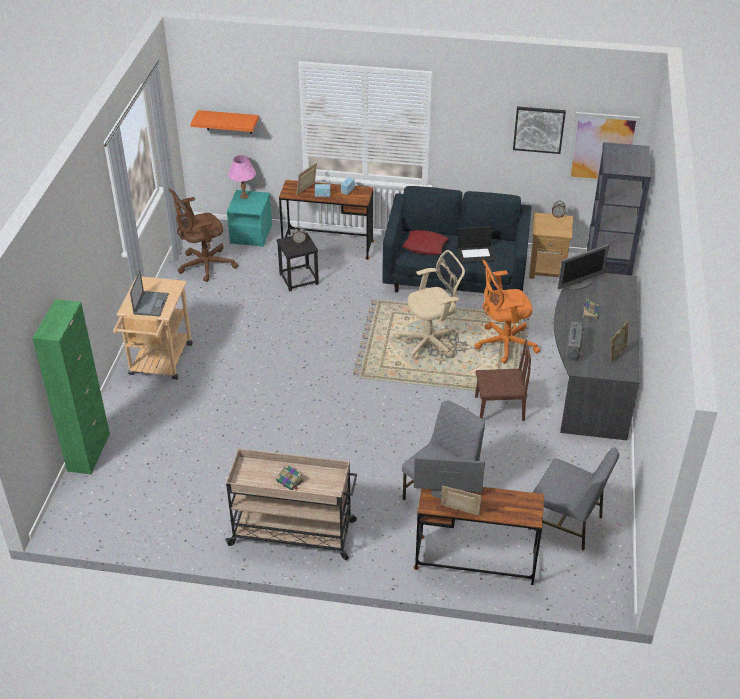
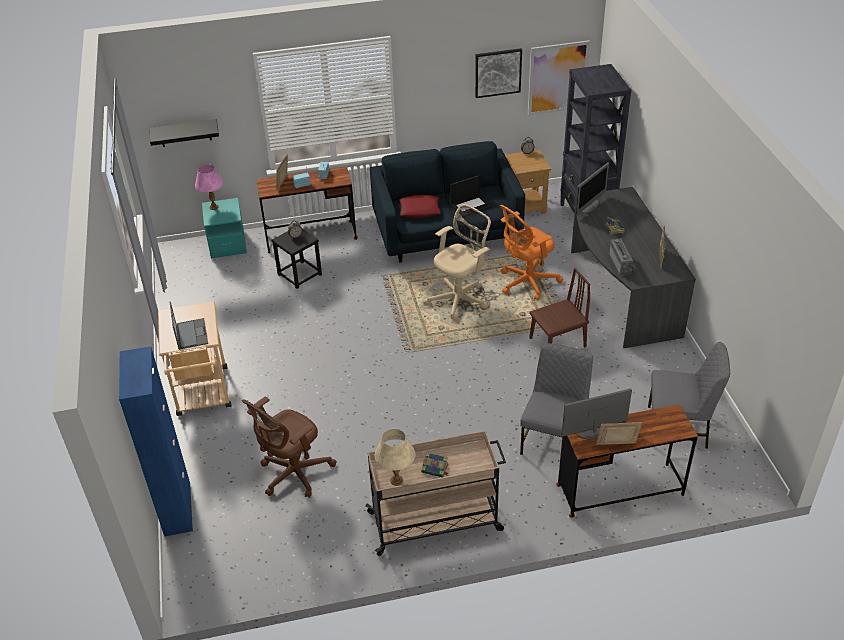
camera: 20 degrees left, 0 degrees up
(89, 452) = (177, 509): green cabinet -> blue cabinet
(204, 265) = (196, 287): brown office chair -> brown office chair (293, 474)
(228, 122) = (185, 133): orange shelf -> black shelf
(252, 480) = (397, 480): none -> beige table lamp

